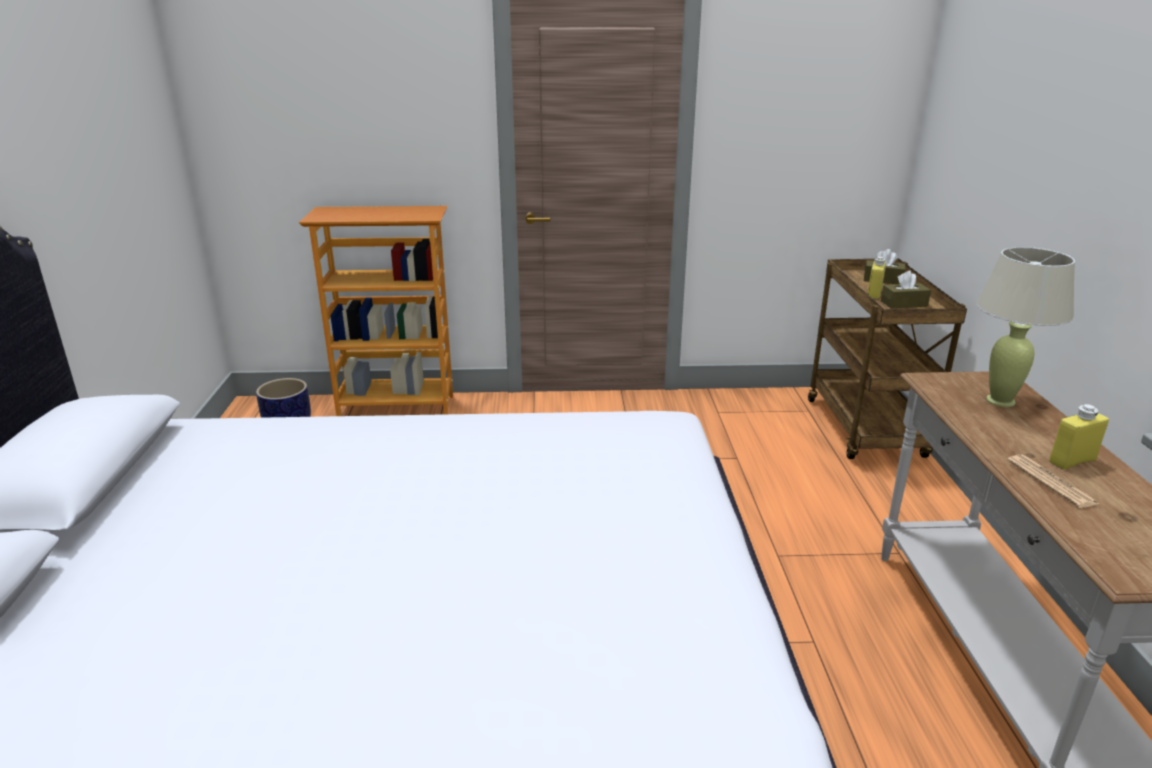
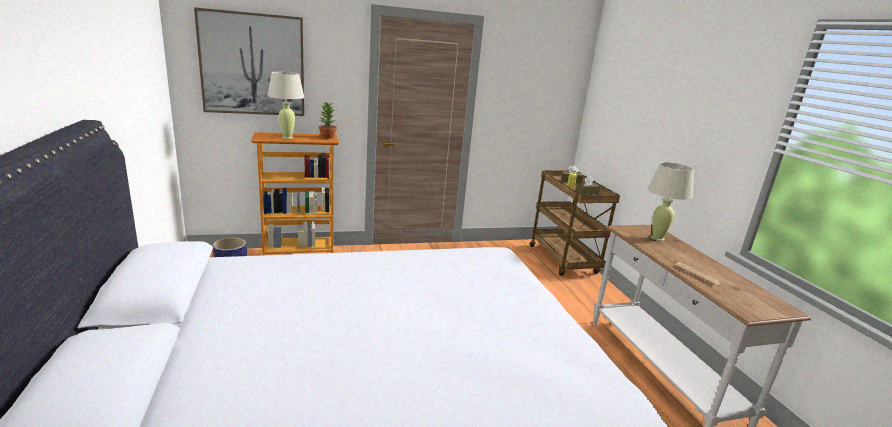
camera: 15 degrees left, 5 degrees down
(304, 94) = (253, 64): none -> picture
(361, 214) = (287, 137): none -> beige table lamp
(427, 211) = (327, 137): none -> potted plant
(1072, 461) = (701, 264): yellow bottle -> none

